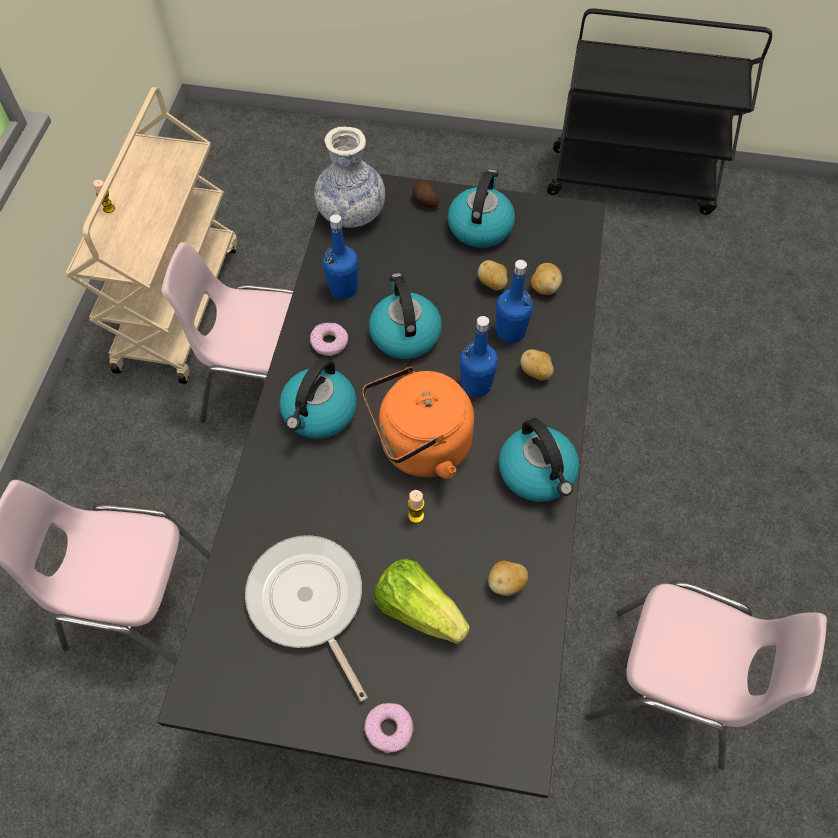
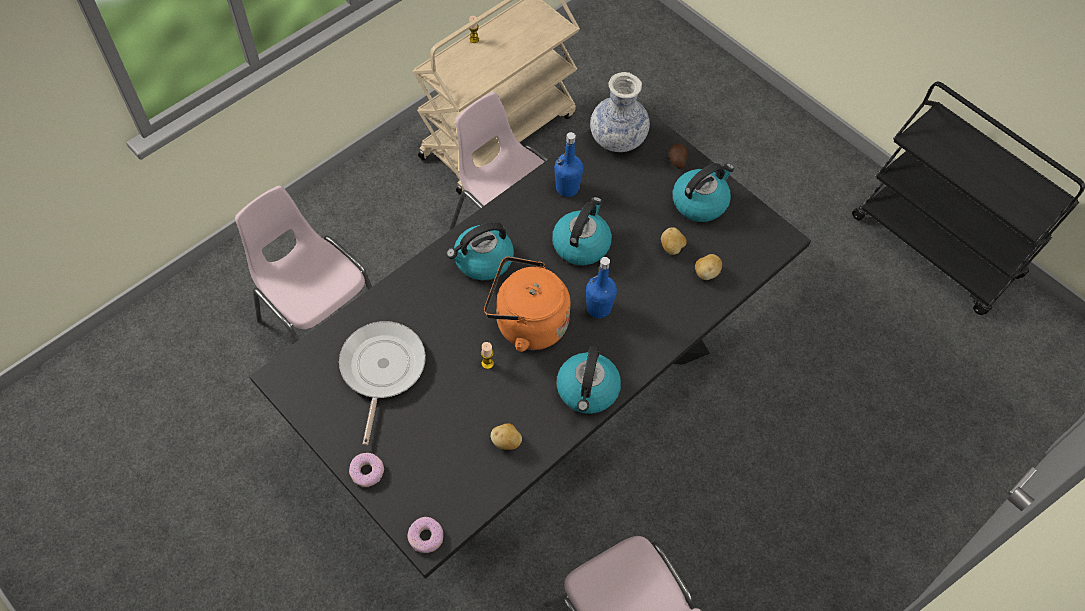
camera: 35 degrees right, 0 degrees up
(329, 343) = (527, 219): donut -> donut (425, 537)
(418, 609) = (441, 419): lettuce -> none
(510, 332) = (654, 288): blue bottle -> none
(536, 372) = (646, 326): potato -> none

